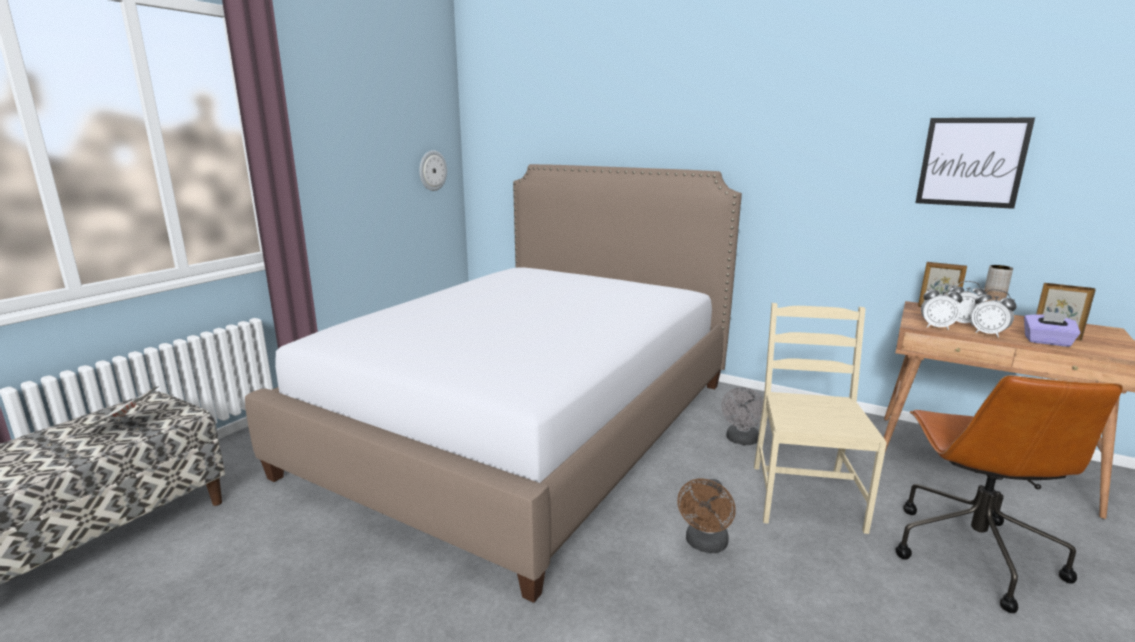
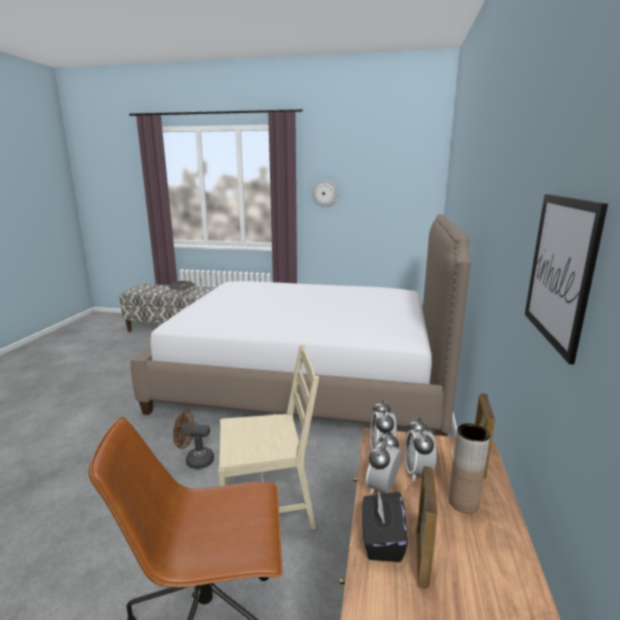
camera: 70 degrees right, 0 degrees up
(432, 170) = (408, 212): wall clock -> wall clock (325, 193)
(741, 440) = (343, 467): grey fan -> none
(1047, 342) = (382, 540): purple tissue box -> black tissue box

